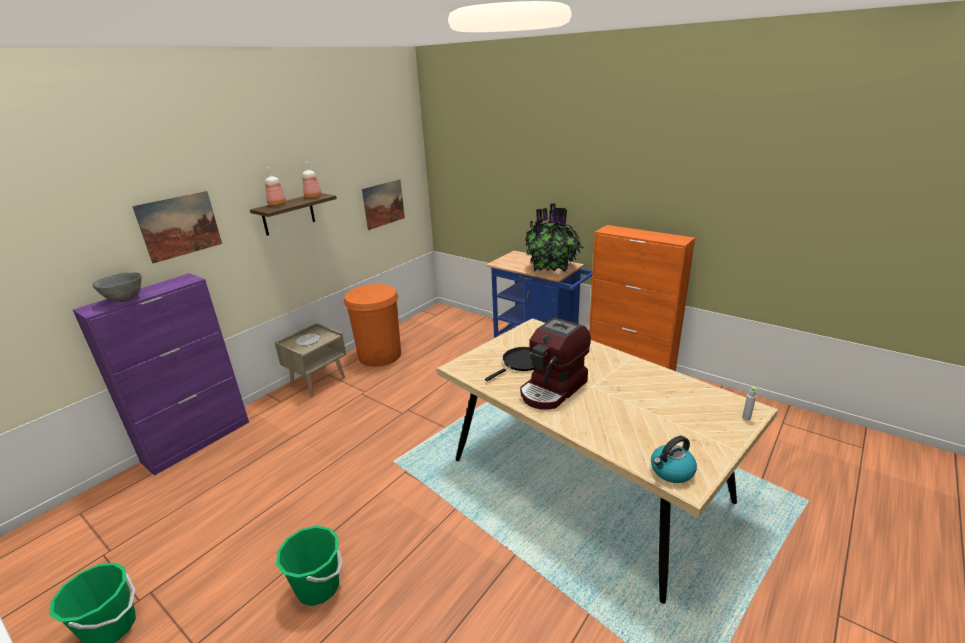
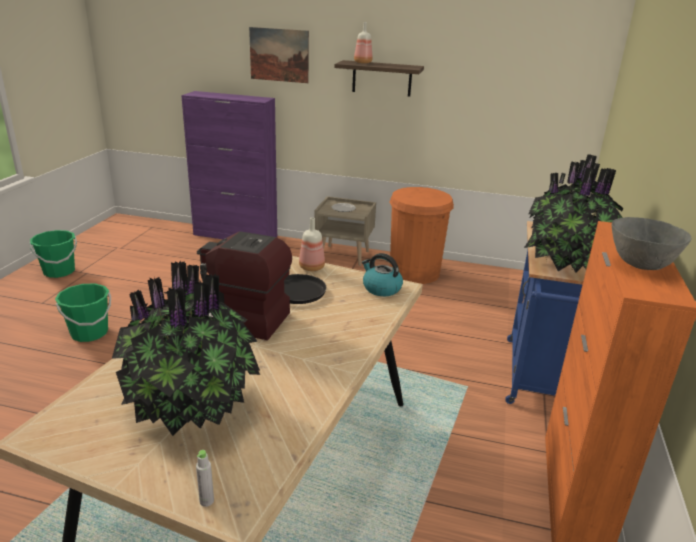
camera: 65 degrees right, 0 degrees up
(125, 299) = (214, 95): grey bowl -> grey bowl (641, 265)
(314, 197) = (401, 66): bottle -> bottle (312, 268)
(383, 204) = (515, 109): picture -> none
(662, 417) = (193, 408): none -> potted plant
(671, 471) = (69, 420): kettle -> kettle (381, 288)

